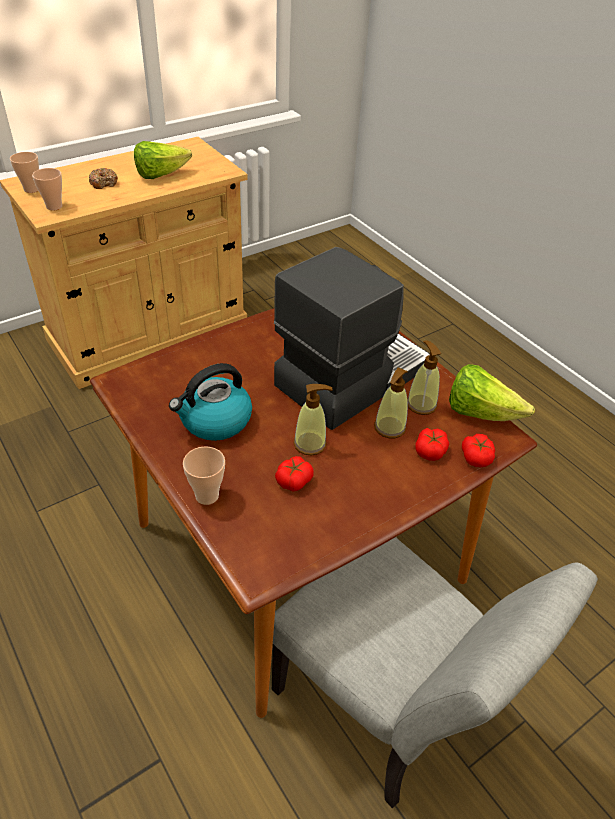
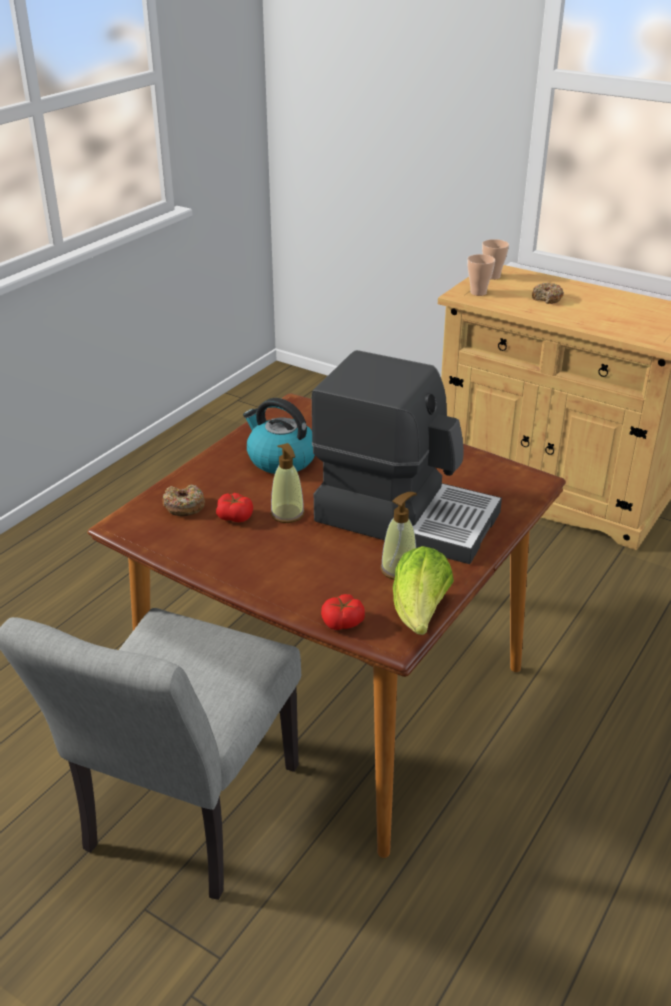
camera: 70 degrees right, 10 degrees down
(161, 175) = (602, 316): lettuce -> none
(207, 495) = (191, 479): cup -> none
(253, 514) = (184, 506): none -> donut
(389, 428) = (345, 555): soap dispenser -> none
(430, 451) = (330, 588): tomato -> none

